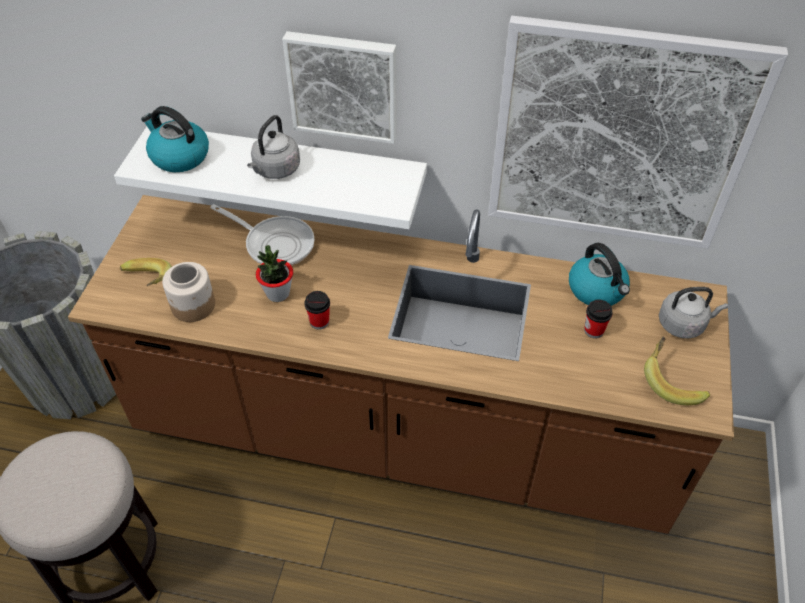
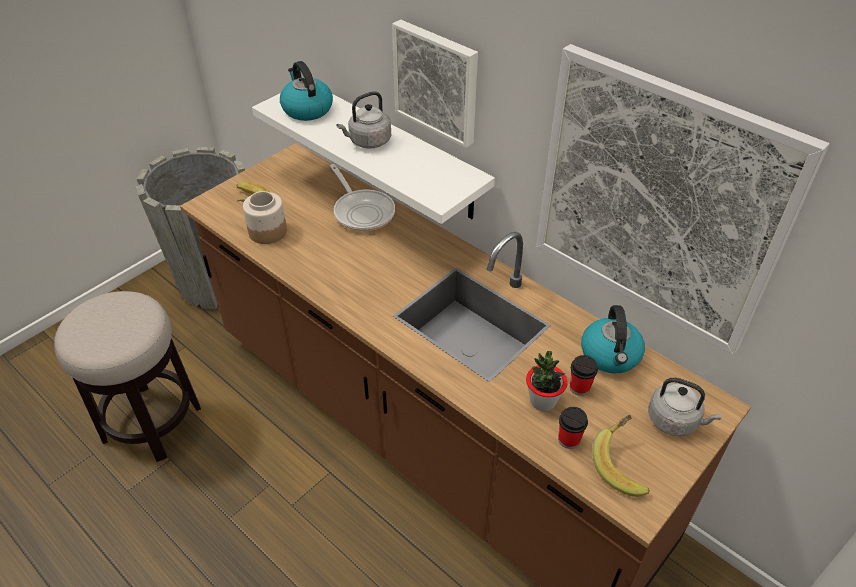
camera: 30 degrees right, 5 degrees down
(278, 294) = (335, 248): potted plant -> potted plant (542, 401)
(319, 322) = (349, 281): cup -> cup (569, 439)

